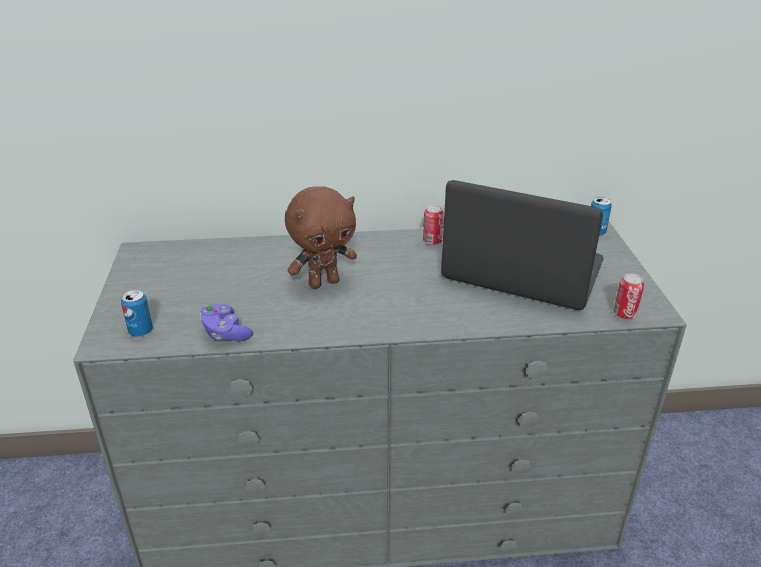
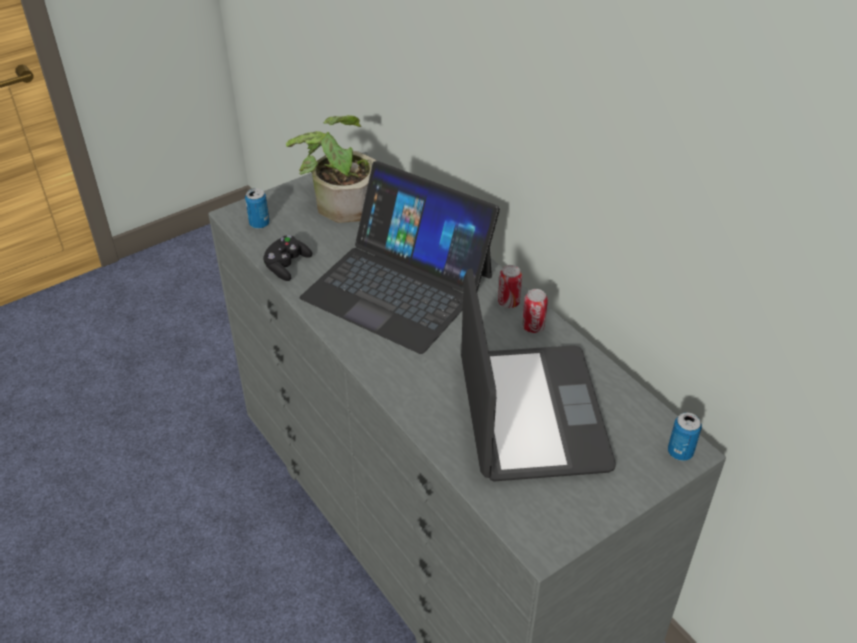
camera: 60 degrees right, 10 degrees up
(170, 276) = (339, 200): none -> potted plant
(225, 333) = (287, 266): purple game controller -> black game controller
(324, 282) = (398, 286): brown plush toy -> laptop
(624, 314) = (514, 520): can -> can (508, 302)

